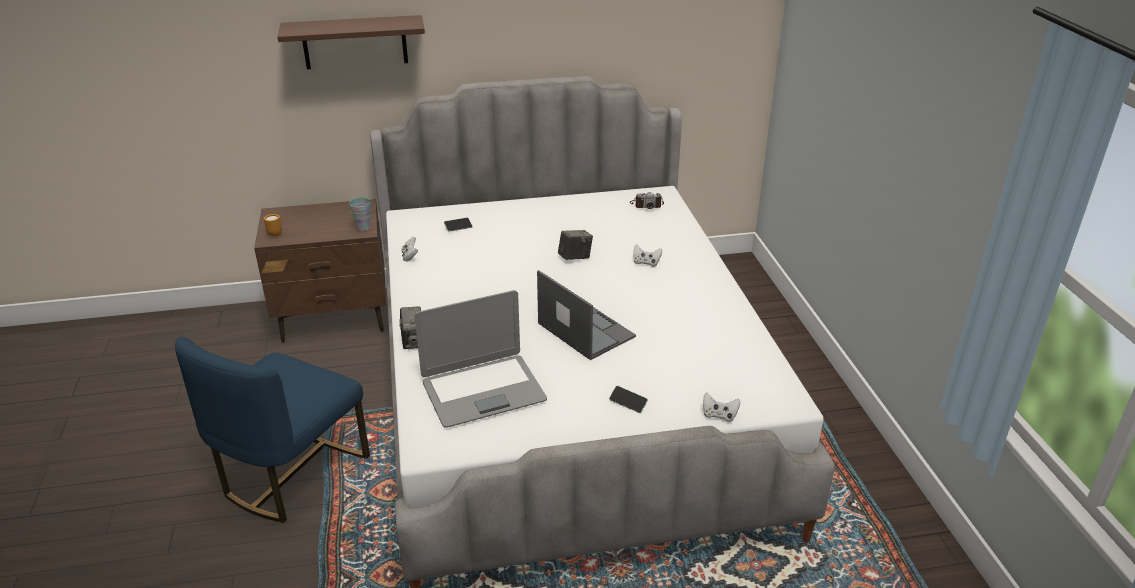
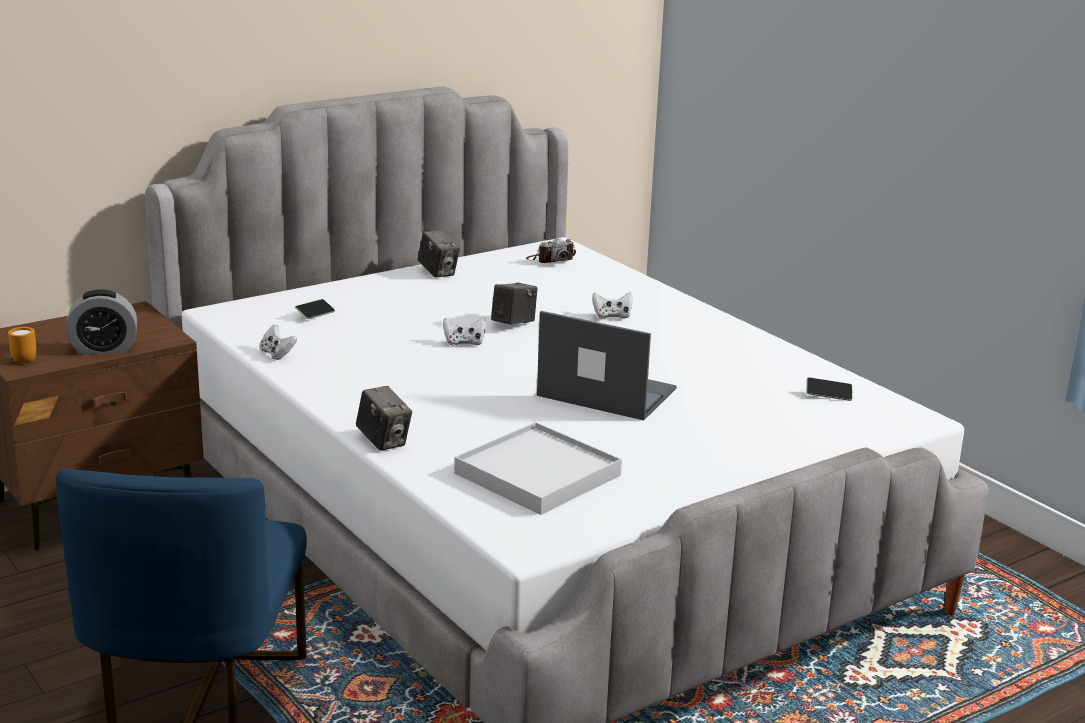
camera: 25 degrees left, 10 degrees down
(323, 233) = (104, 349): none -> alarm clock
(355, 42) = (121, 49): brown shelf -> none
(363, 228) = (163, 335): cup -> none
(483, 391) = (537, 474): laptop -> white tray
(563, 205) = (438, 272): none -> camera
(628, 403) = (734, 453): phone -> phone (828, 395)
(719, 415) = (852, 444): white game controller -> white game controller (464, 343)

